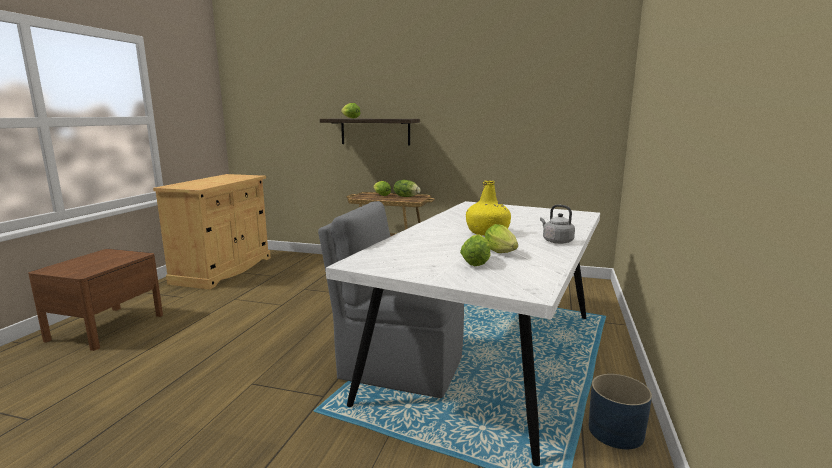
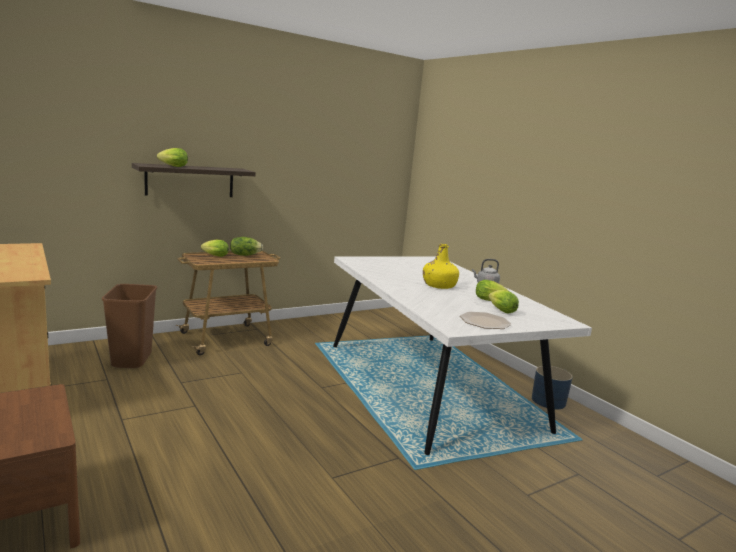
camera: 50 degrees left, 0 degrees up
(307, 268) = (131, 360): none -> brown trash can
(398, 366) = (399, 415): grey chair -> none
(414, 266) = (485, 322): none -> plate

